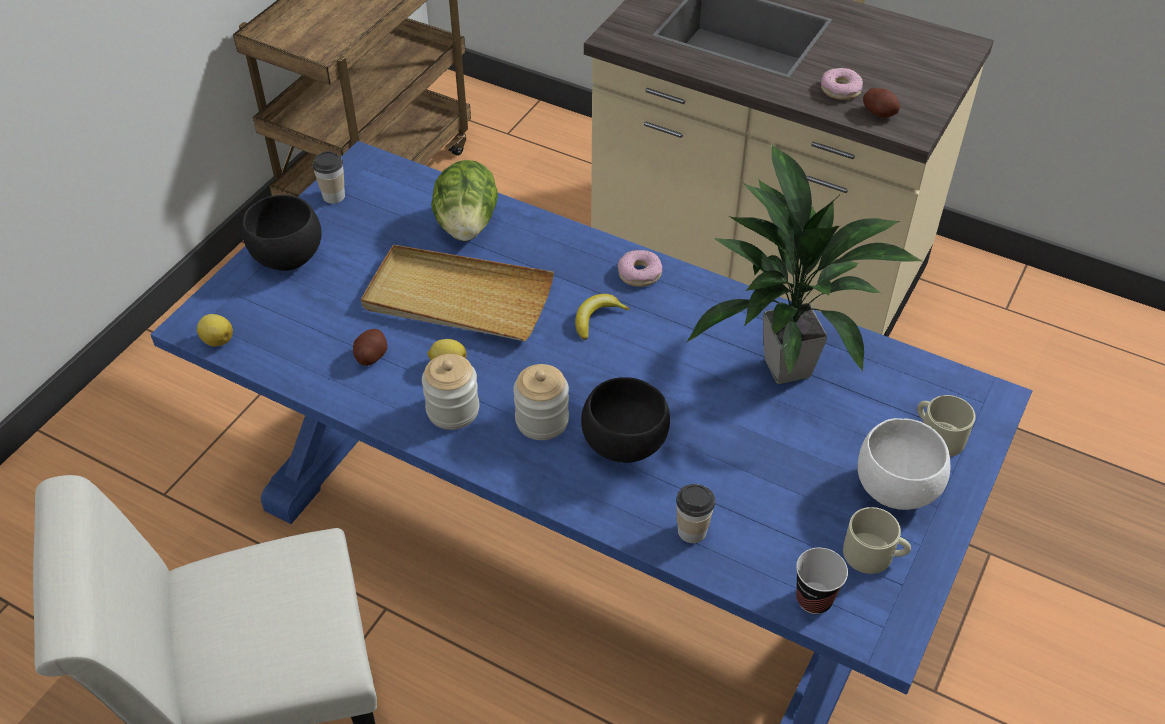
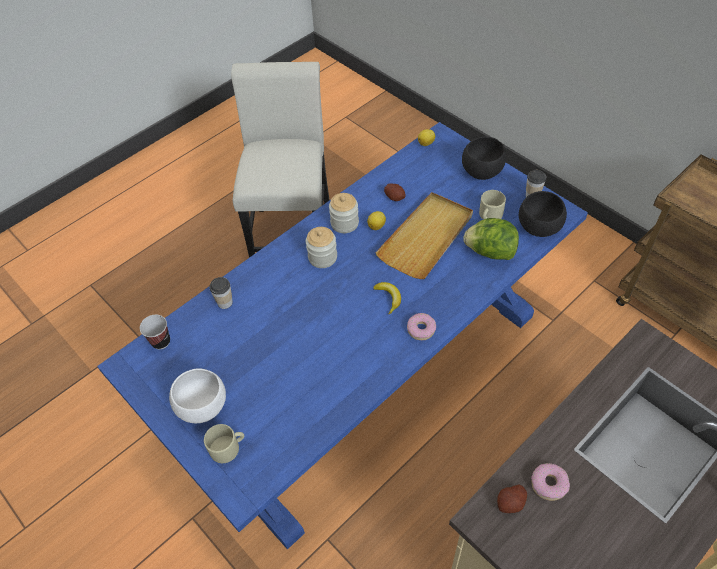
camera: 110 degrees right, 5 degrees up
(625, 443) = (292, 289): black bowl -> black bowl (540, 228)
(787, 366) = (315, 385): potted plant -> none
(874, 554) = (170, 379): beige mug -> beige mug (489, 215)

